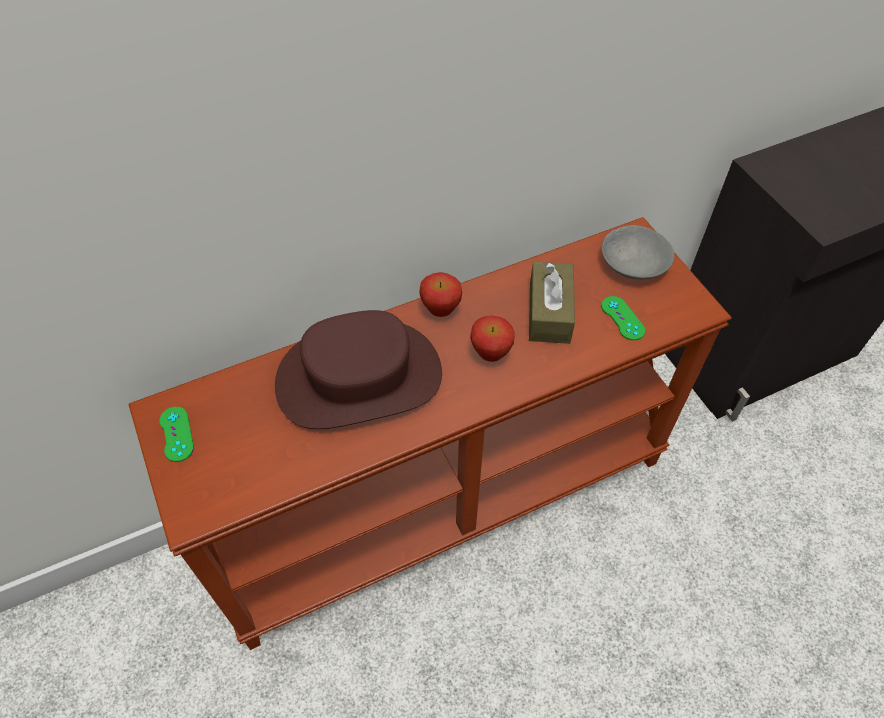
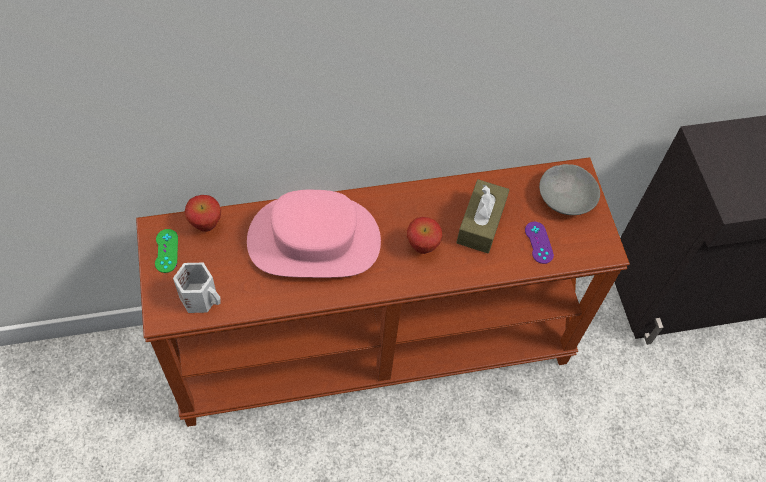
camera: 10 degrees right, 5 degrees up
(234, 480) = (200, 297): none -> white mug
(359, 377) = (314, 240): brown hat -> pink hat
(440, 310) = (394, 200): apple -> apple (206, 225)
(622, 318) = (538, 242): green game controller -> purple game controller

